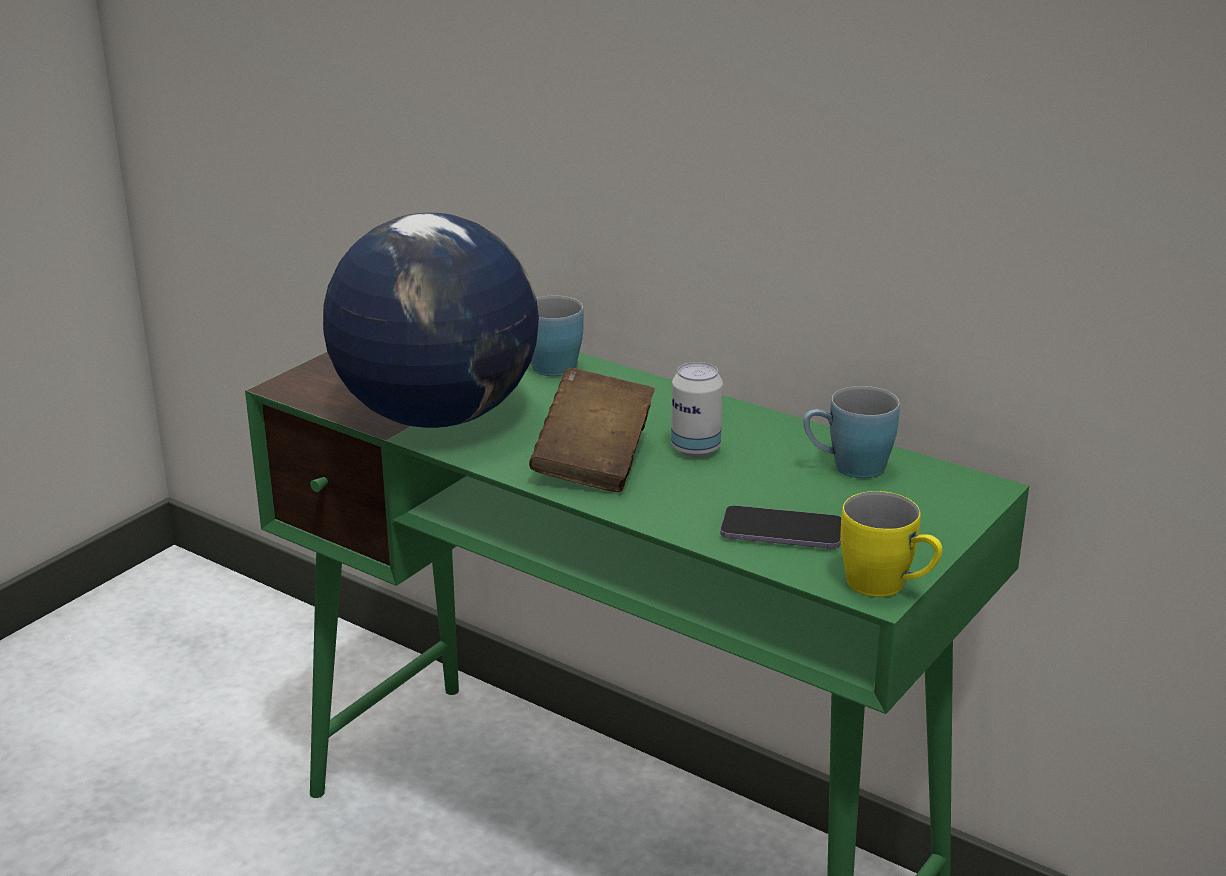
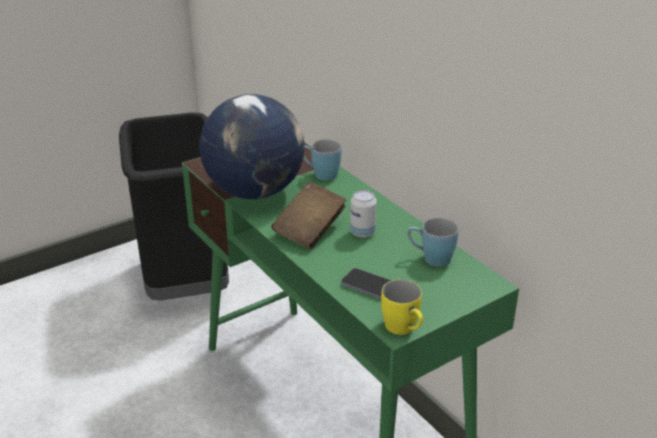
camera: 20 degrees right, 5 degrees up
(197, 683) = (186, 284): none -> black trash can

